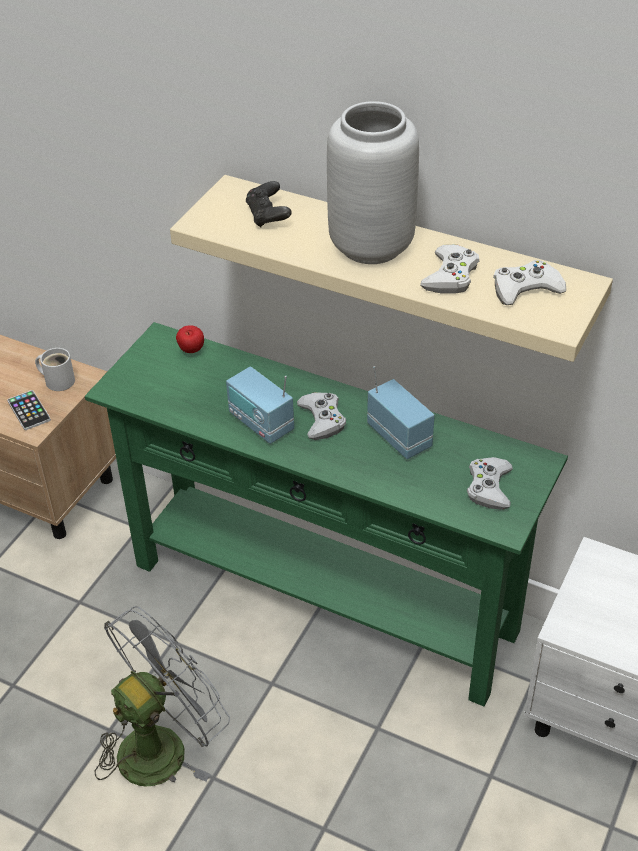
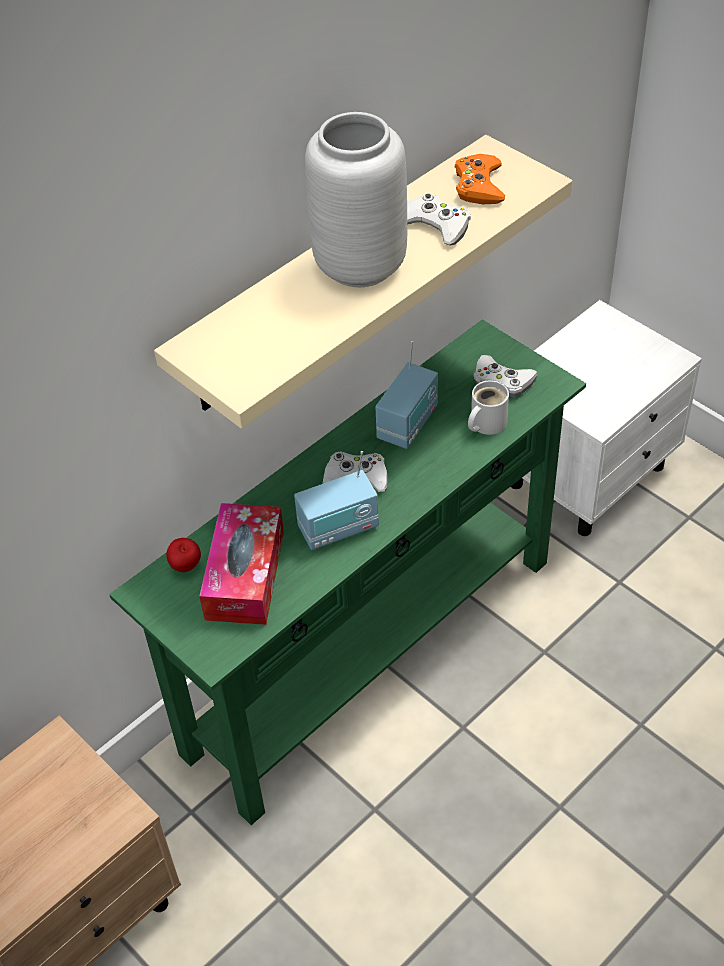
camera: 70 degrees left, 5 degrees up
(29, 411) = (86, 816): phone -> none
(58, 380) = (45, 773): white mug -> white mug (485, 423)
(162, 744) = (506, 846): grey fan -> none
(194, 384) = (245, 574): none -> tissue box
(268, 216) = (262, 329): black game controller -> none
(400, 436) = (408, 424): radio -> radio turned 135 degrees clockwise
(525, 289) = (479, 185): white game controller -> orange game controller

